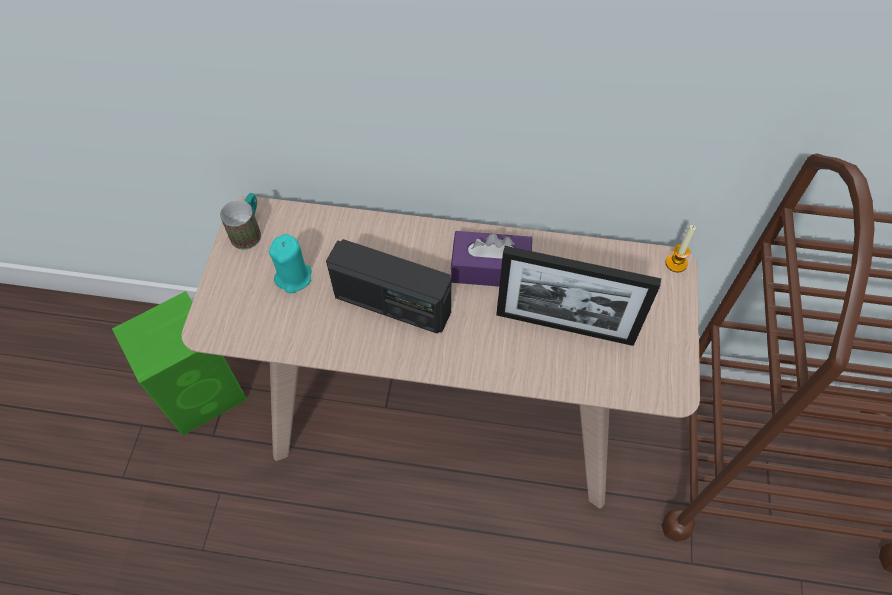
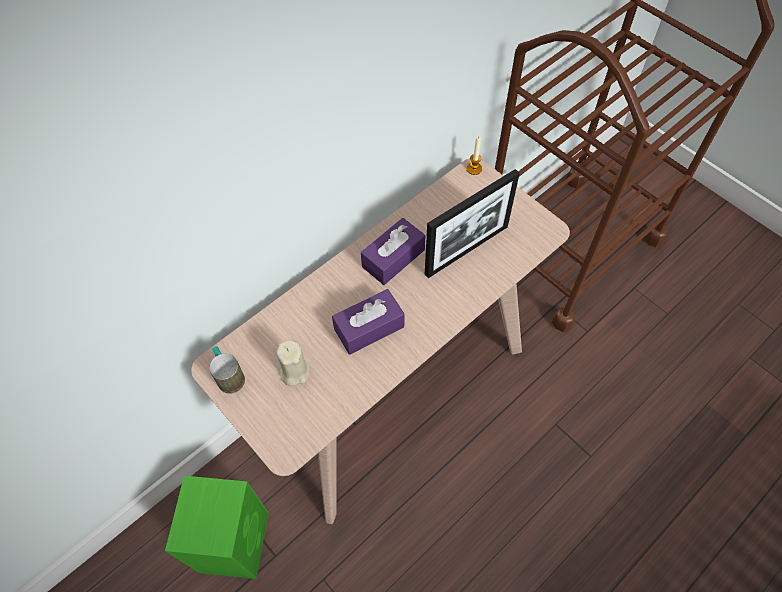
camera: 50 degrees left, 0 degrees up
(294, 277) = (294, 371): turquoise candle -> beige candle
(392, 304) = (369, 328): radio -> purple tissue box

